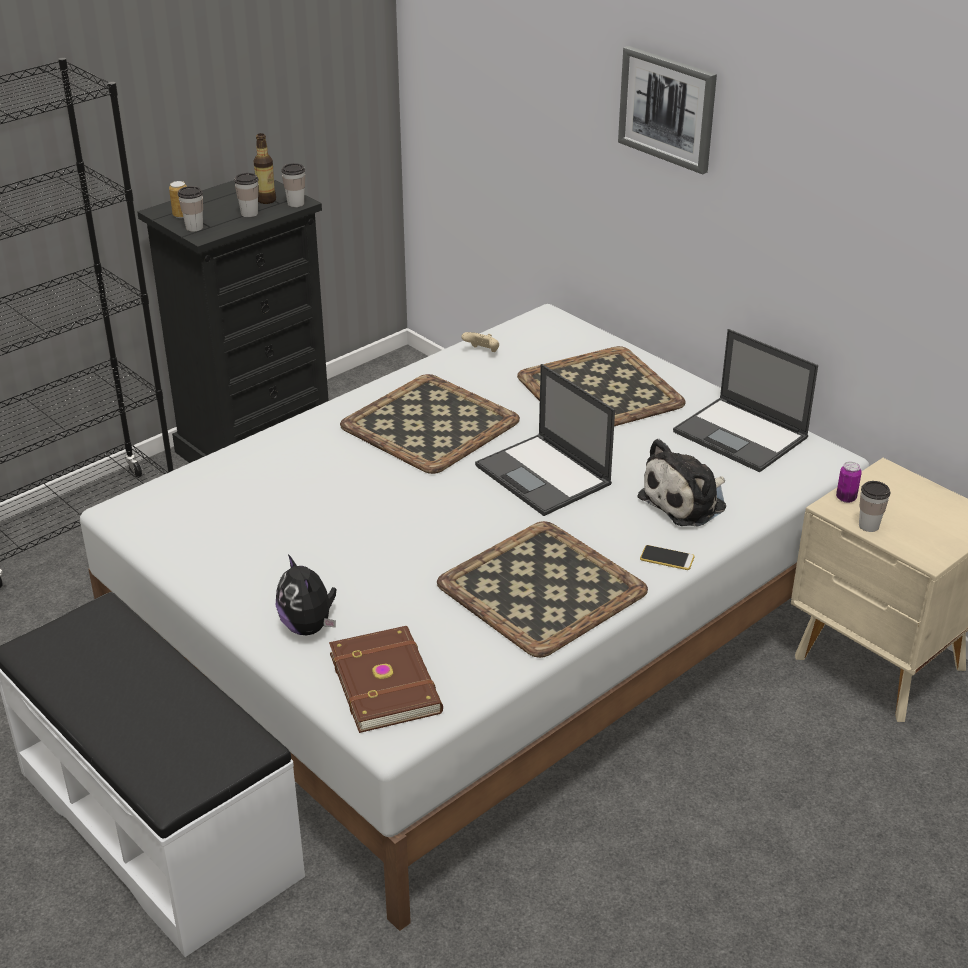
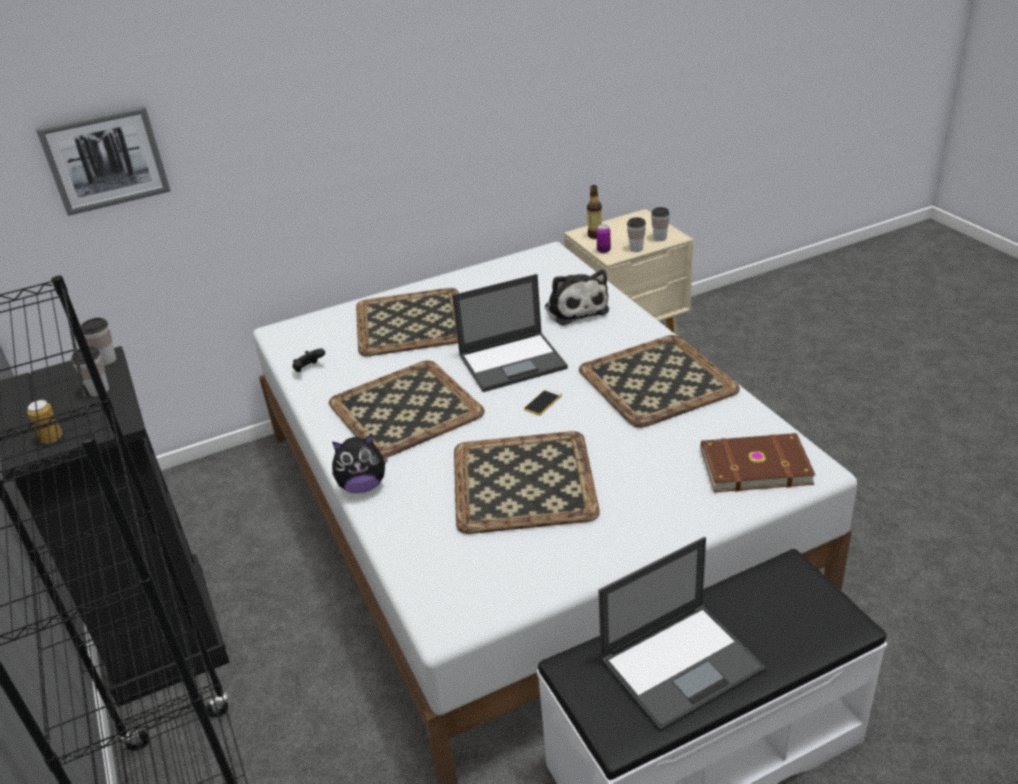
camera: 70 degrees left, 0 degrees up
(194, 227) = (95, 429): cup -> cup (660, 238)
(266, 200) = (78, 378): bottle -> bottle (595, 235)
(309, 627) = (675, 502): plush toy -> plush toy (363, 486)
(322, 521) = (525, 482): none -> tray
(482, 352) = (309, 369): beige game controller -> black game controller
(667, 558) = (638, 325): phone -> phone (543, 402)
(668, 108) = (319, 96): picture -> picture (105, 159)
(742, 435) = (506, 276): laptop -> laptop (682, 664)

